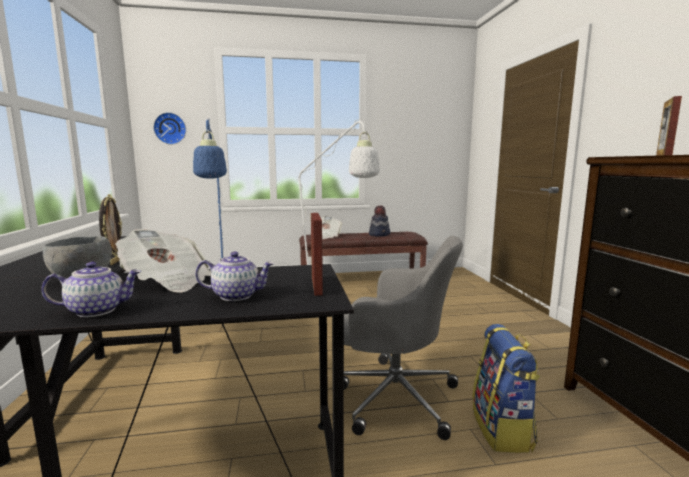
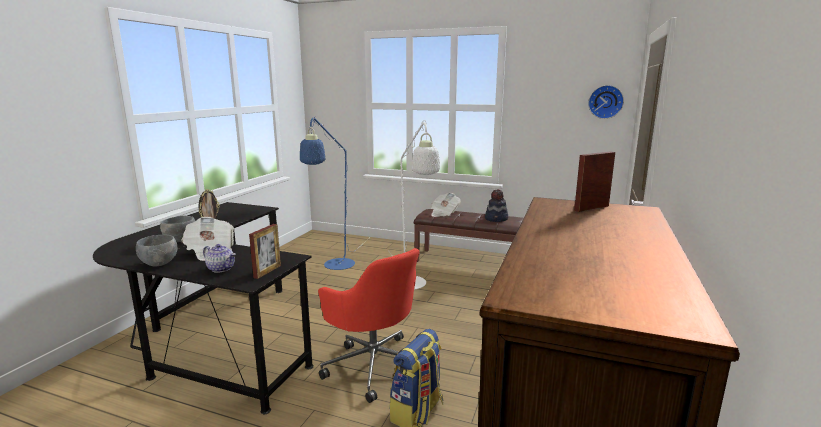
camera: 30 degrees right, 5 degrees up
(98, 310) = (159, 263): teapot -> grey bowl
(170, 128) = (330, 104): wall clock -> wall clock (605, 102)
(393, 396) = (374, 364): grey office chair -> red office chair

